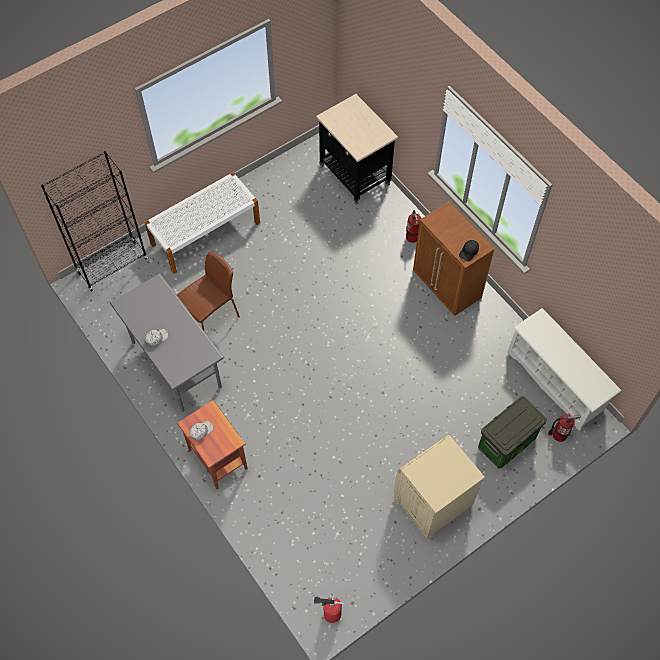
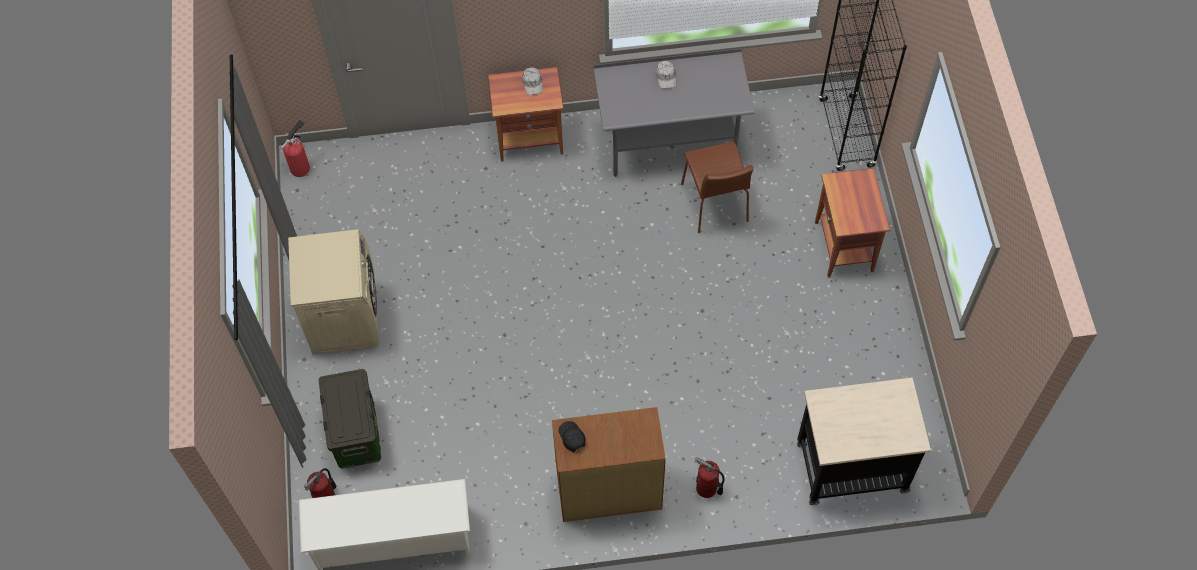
camera: 120 degrees right, 0 degrees up
(205, 233) = (845, 247): white bench -> nightstand

